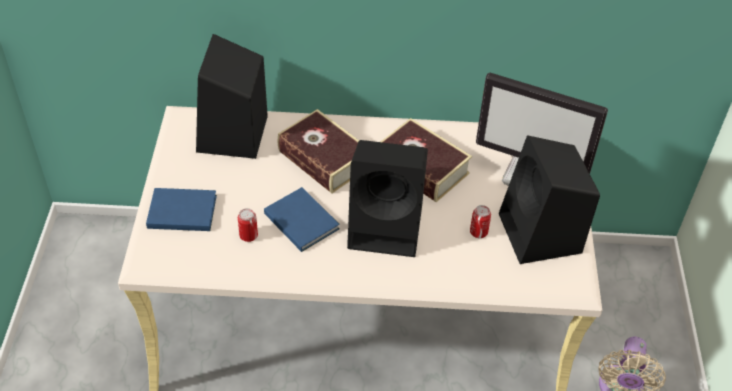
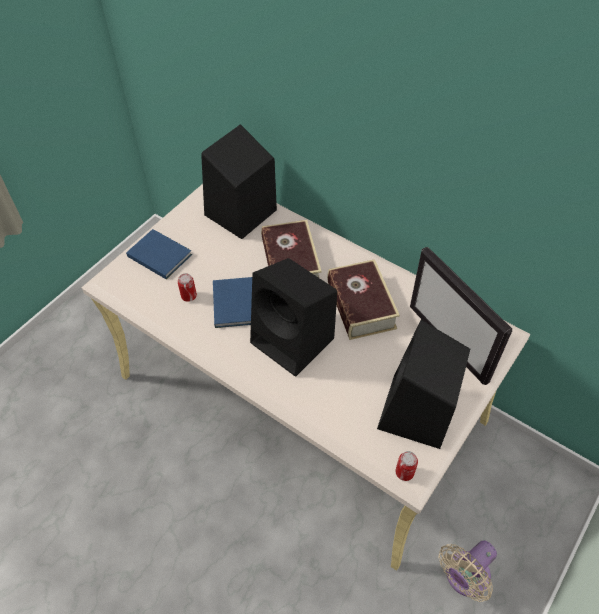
camera: 35 degrees right, 5 degrees up
(478, 232) = (364, 383): can -> can (404, 472)

